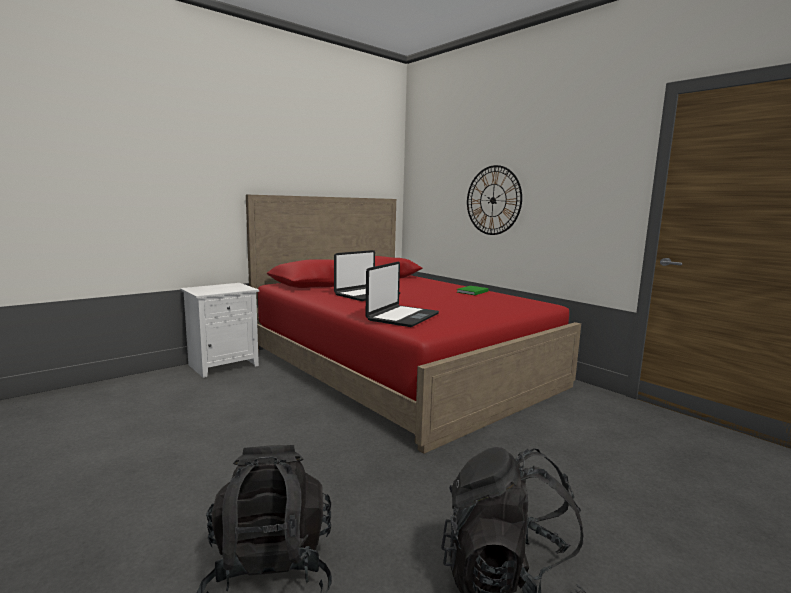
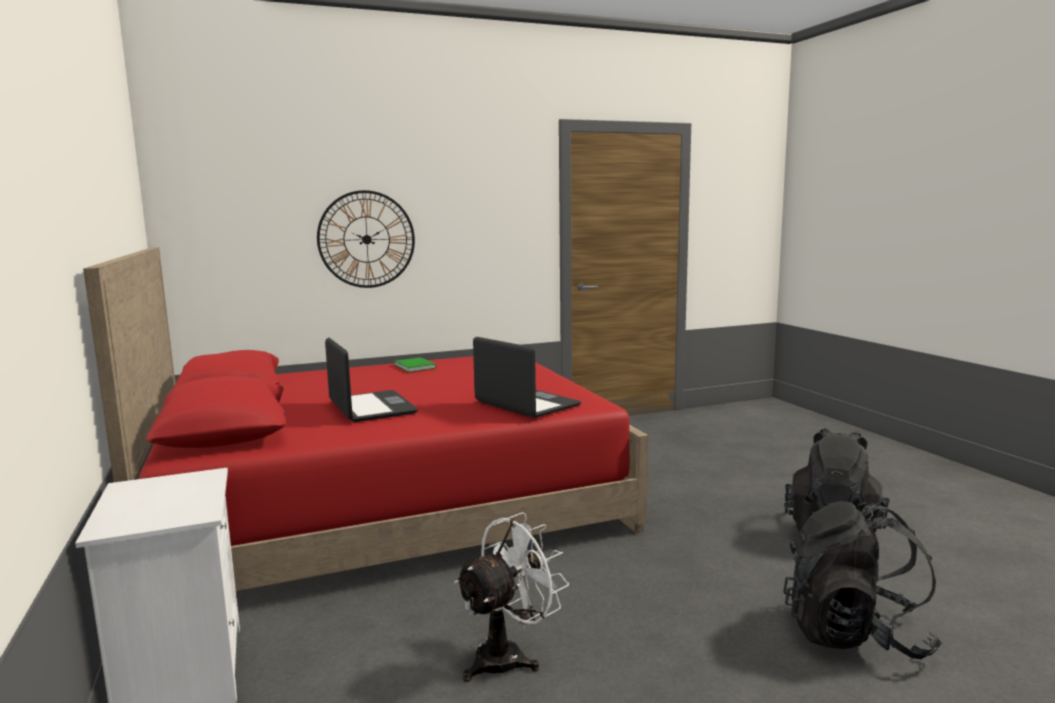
camera: 70 degrees left, 0 degrees up
(236, 425) = (509, 655): none -> white fan

